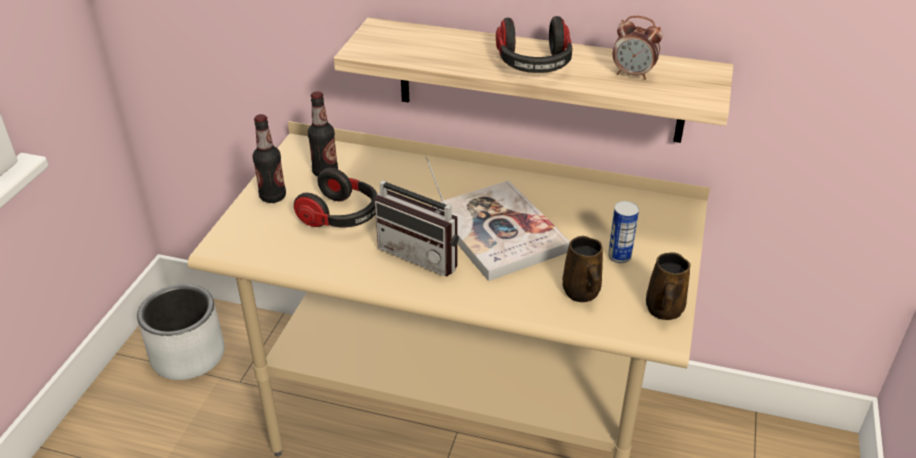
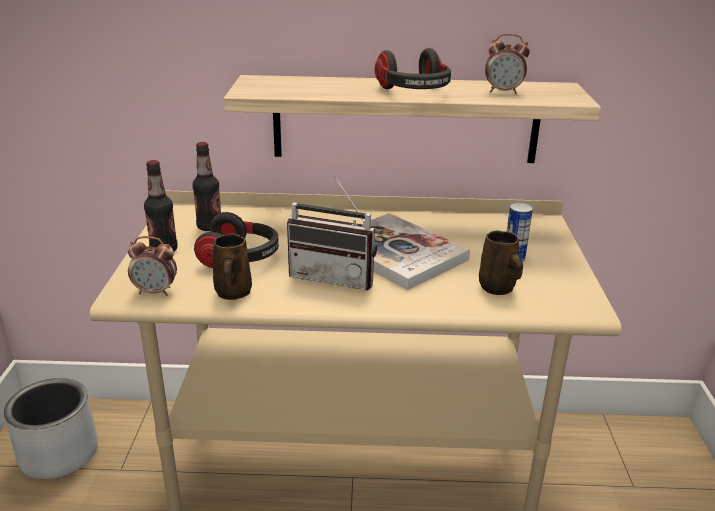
camera: 15 degrees left, 10 degrees down
(250, 247) = (156, 292): none -> alarm clock
(663, 310) = (577, 292): brown mug -> brown mug (232, 293)

